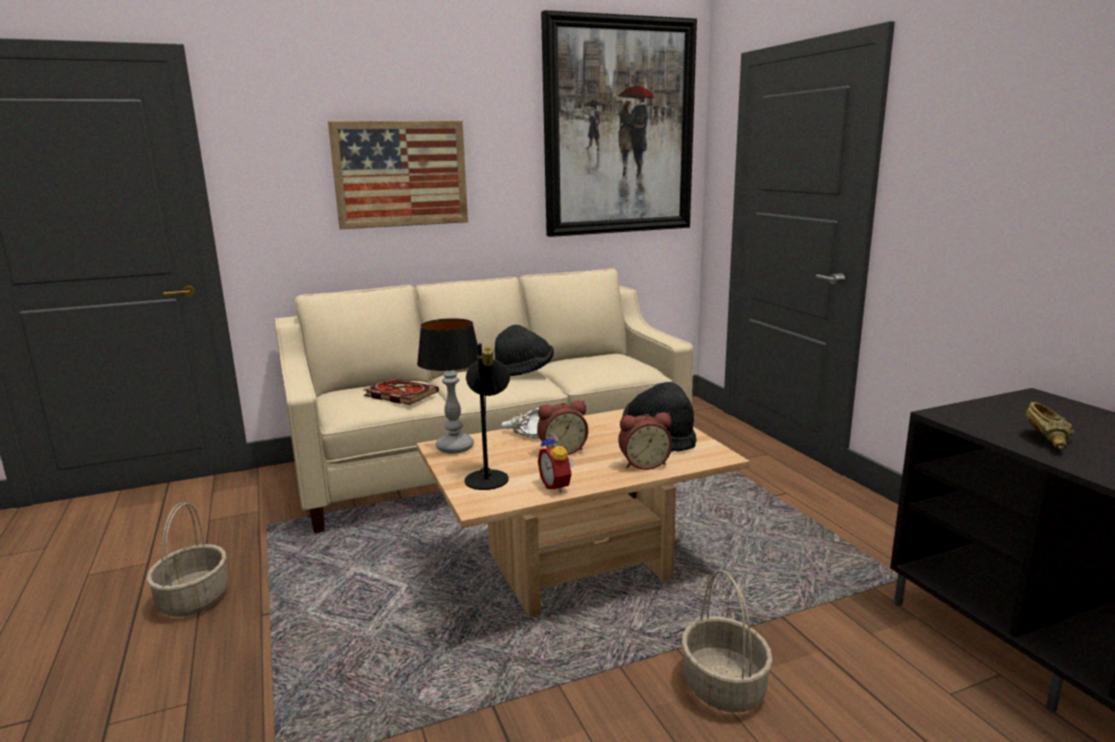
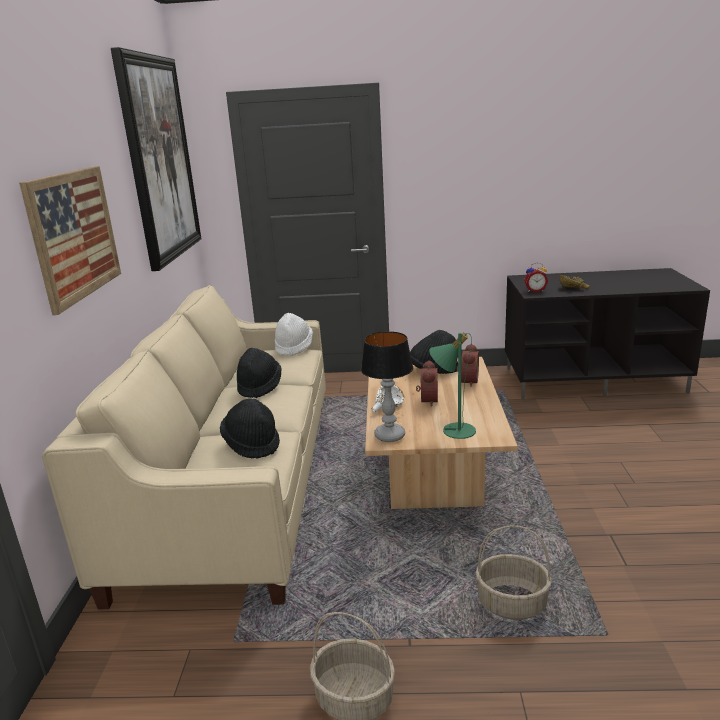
camera: 65 degrees left, 5 degrees up
(398, 394) = (252, 444): book -> black hat
(489, 476) = (453, 429): black table lamp -> green table lamp
(557, 486) = (484, 410): alarm clock -> alarm clock (535, 290)
(640, 363) = (294, 347): none -> white hat
(722, 686) = (569, 460): basket -> basket (511, 603)

